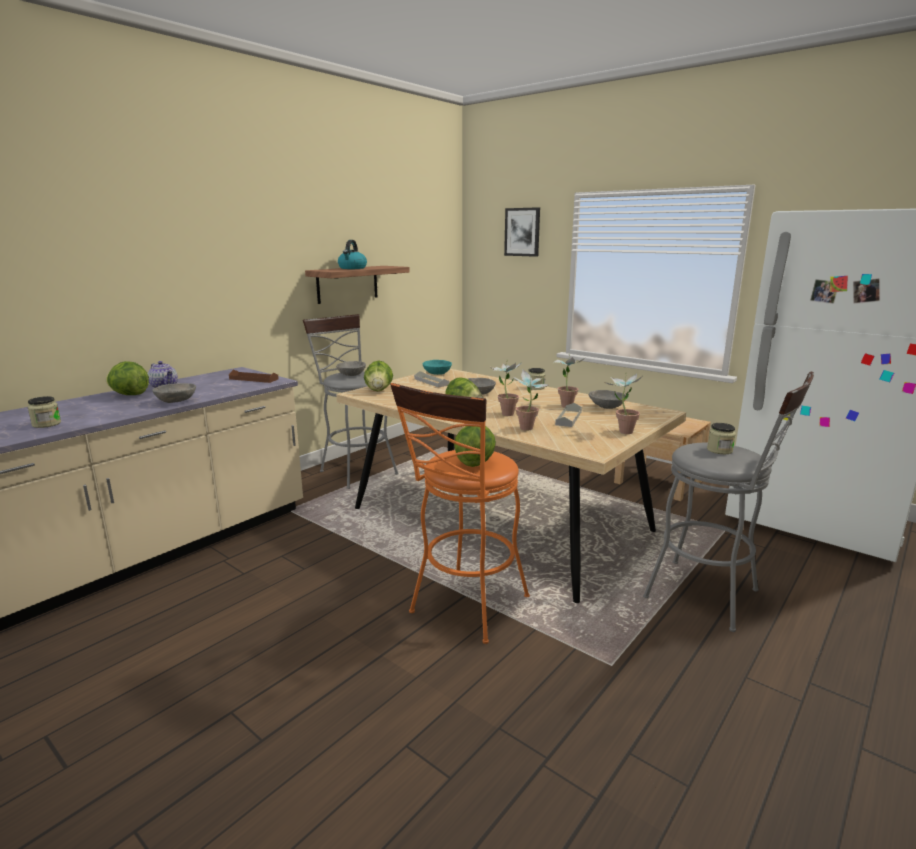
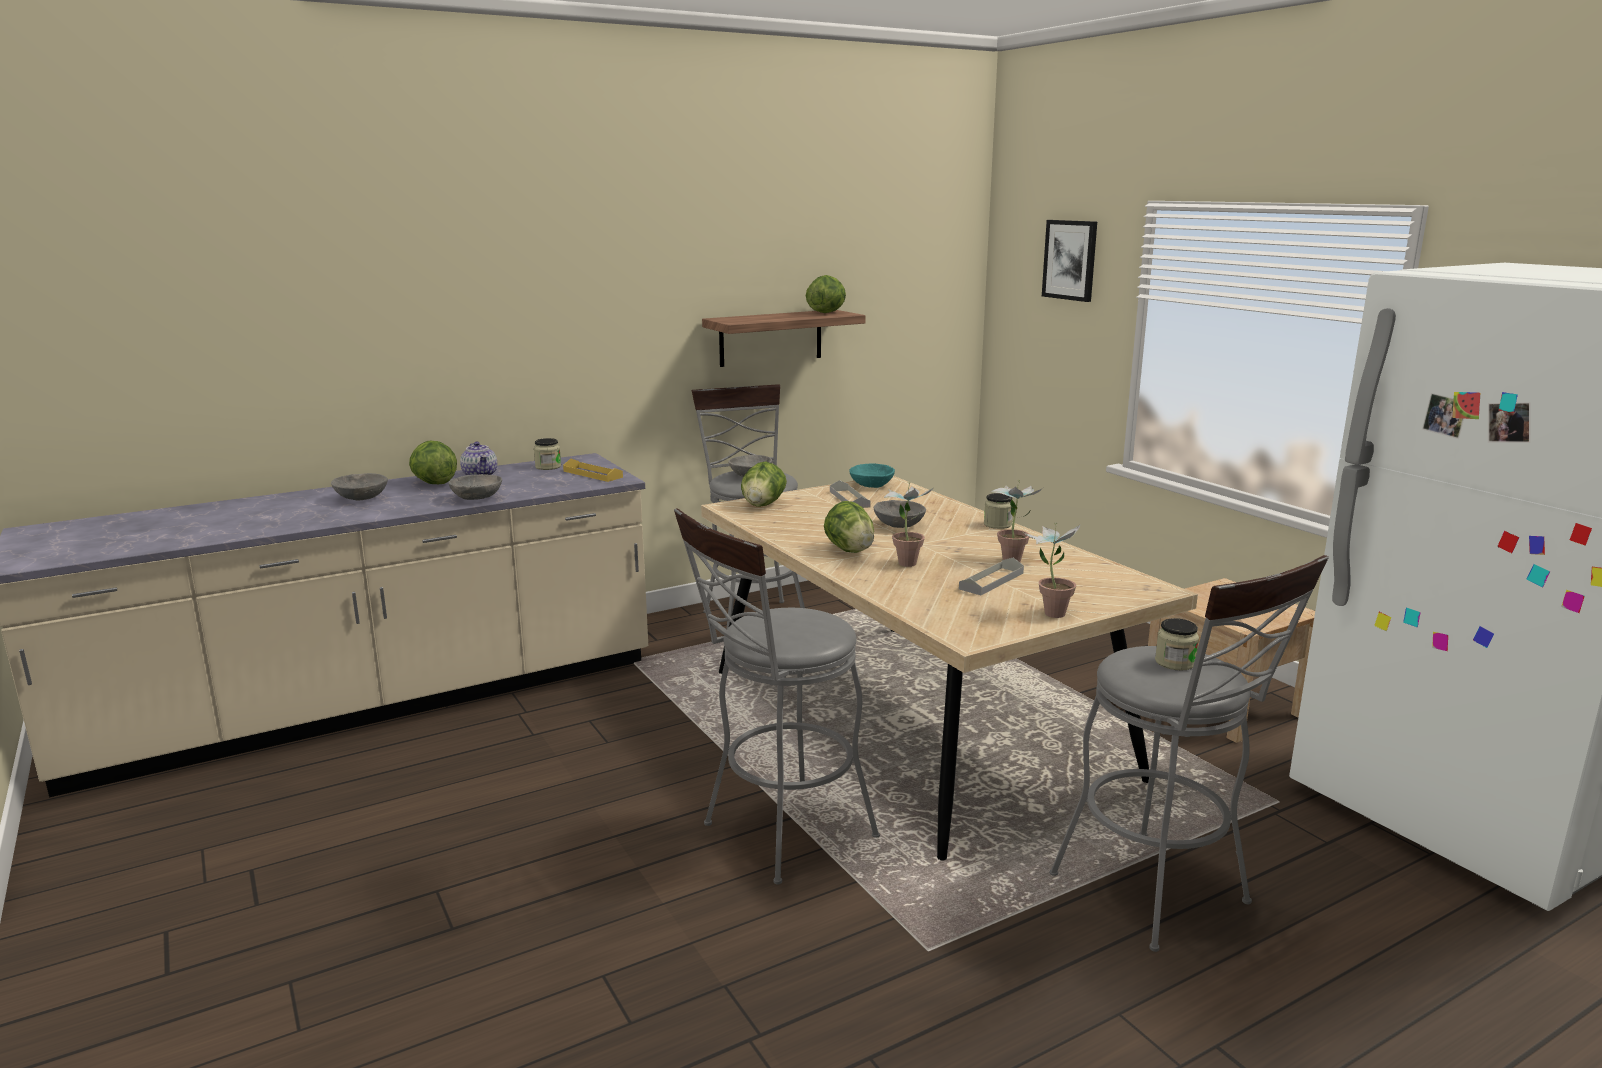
camera: 20 degrees right, 0 degrees up
(46, 424) = (323, 514): jar -> jar (548, 467)
(253, 379) = (593, 474): brown tray -> yellow tray
(352, 268) = (774, 316): kettle -> none
(465, 609) = (779, 835): orange stool -> grey stool
(474, 462) = (789, 629): lettuce -> lettuce (826, 312)
(528, 430) = (910, 591): potted plant -> none
(605, 407) = (1070, 570): grey bowl -> grey bowl (360, 498)

